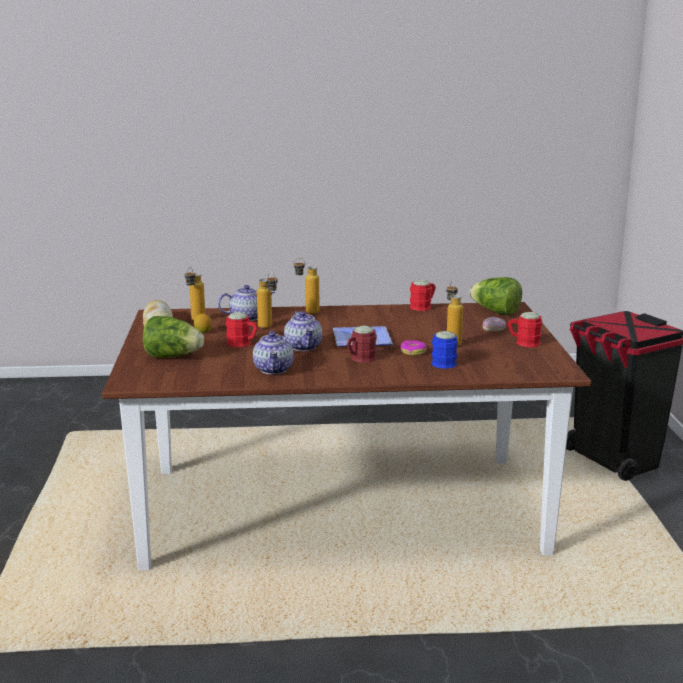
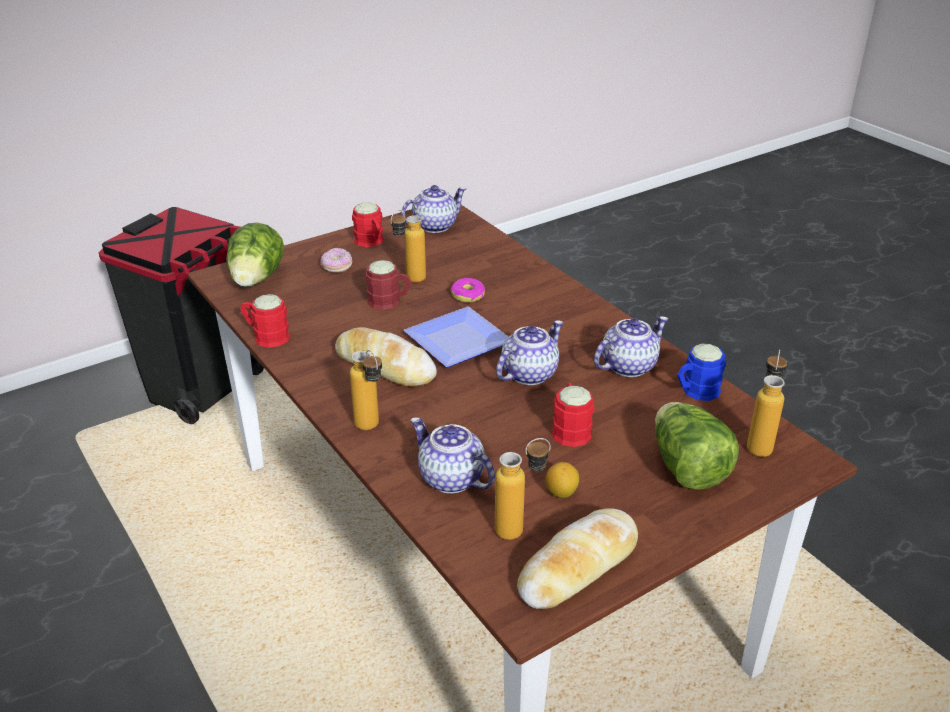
camera: 120 degrees left, 15 degrees up
(268, 327) = (479, 435): bottle -> bottle (760, 443)
(358, 322) = (385, 366): none -> bread
(360, 359) = (529, 320): red mug -> red mug (390, 302)
(443, 362) = (481, 271): blue mug -> blue mug (695, 391)
(535, 364) = (435, 226): none -> teapot

